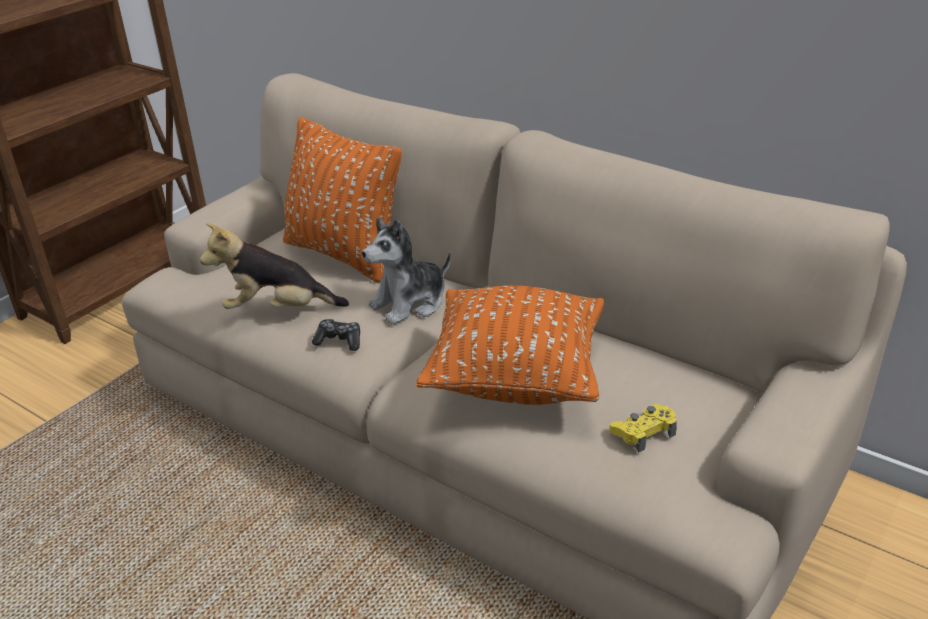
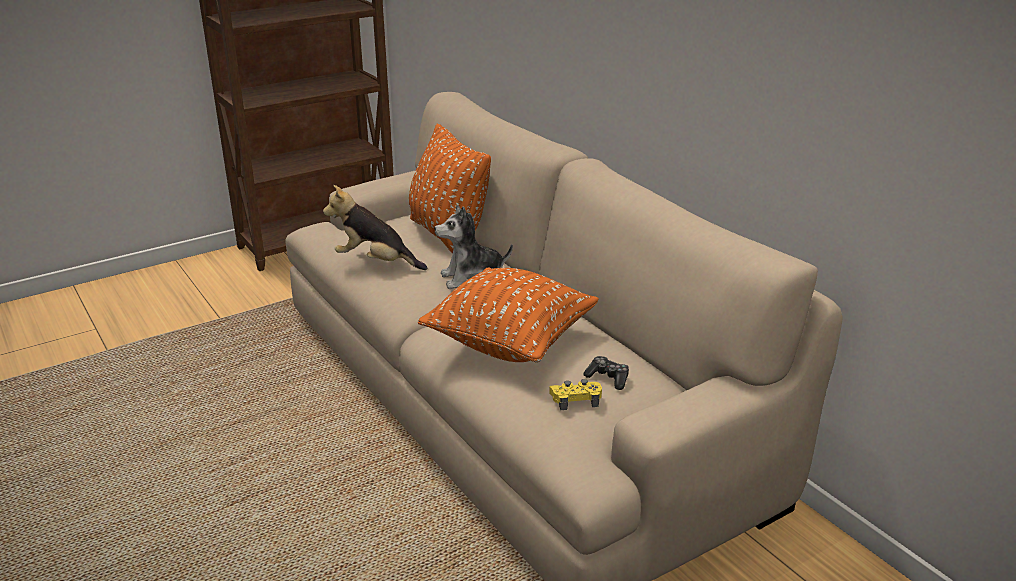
camera: 20 degrees right, 5 degrees down
(339, 341) = (404, 291): game controller -> game controller (608, 378)

